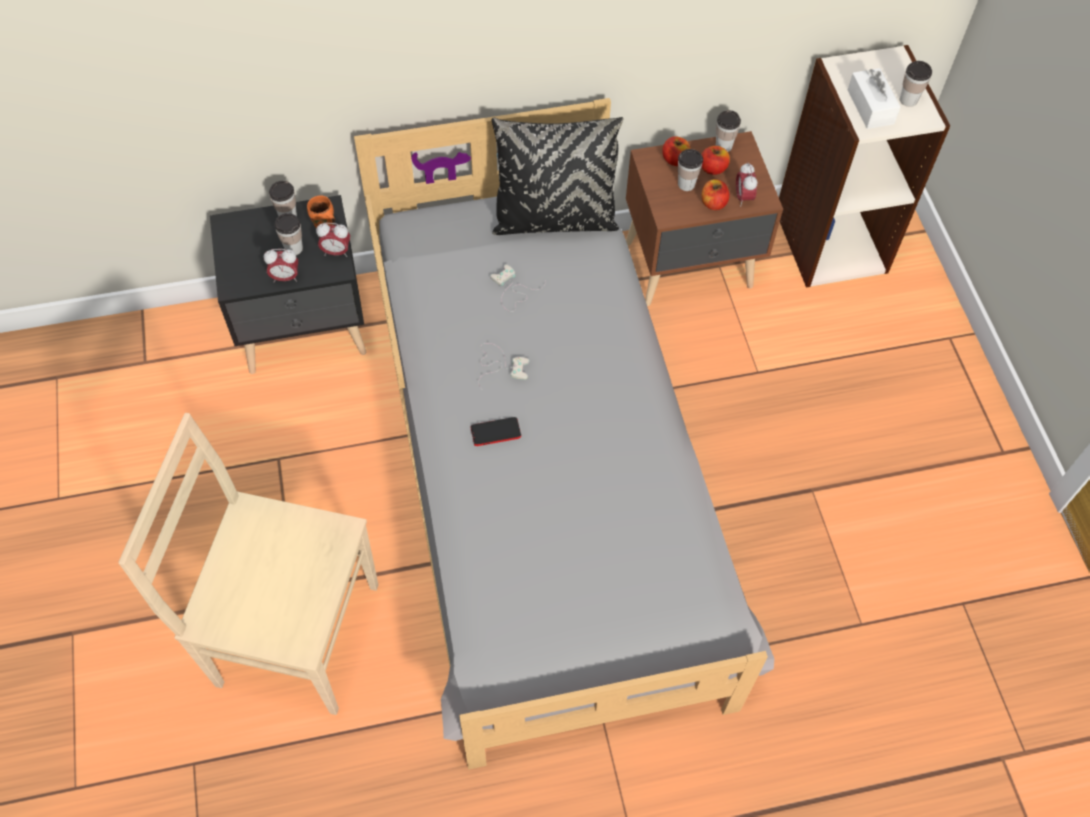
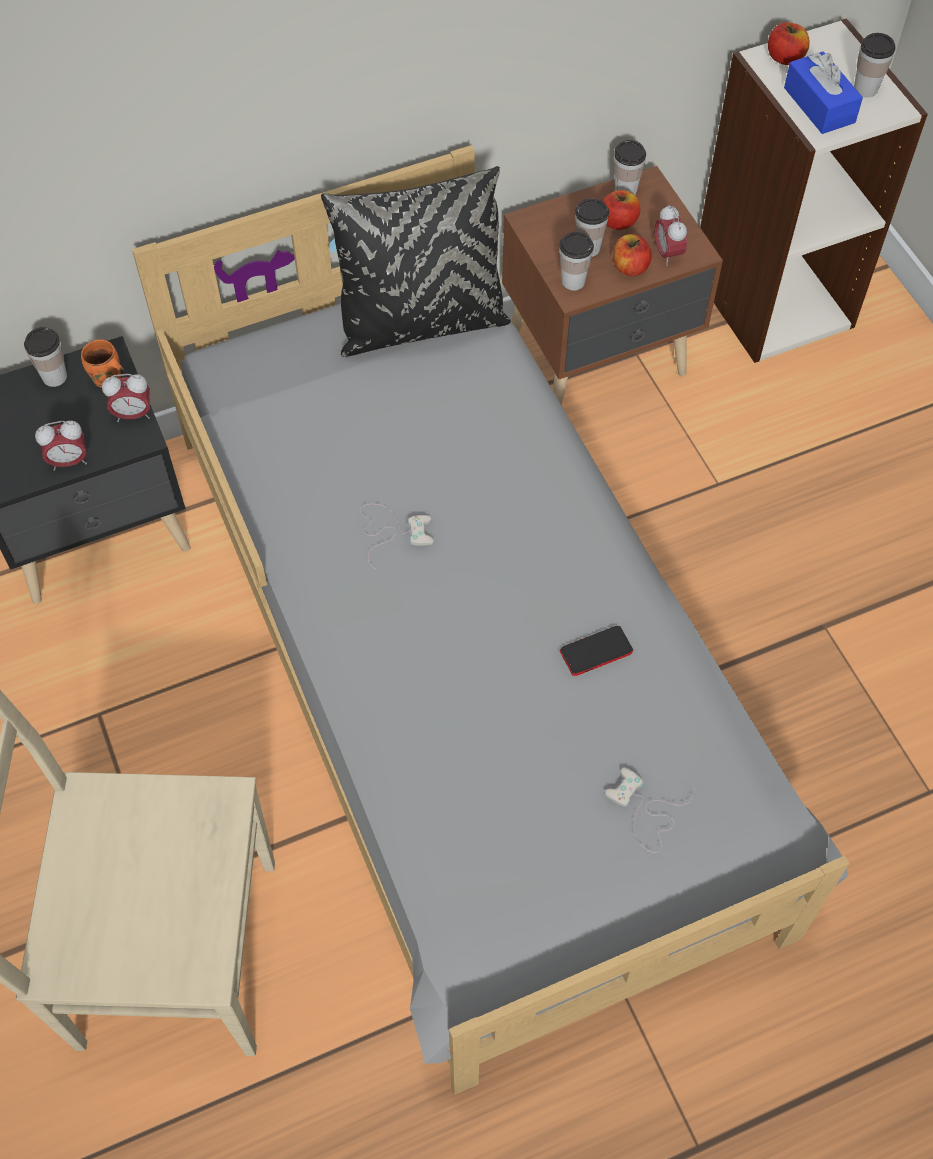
camera: 10 degrees left, 0 degrees up
(293, 248) = (72, 419): cup -> cup (573, 281)
(495, 432) = (407, 623): phone -> phone (596, 651)
(513, 290) = (387, 427): white game controller -> white game controller (646, 811)
(675, 160) = (566, 218): apple -> apple (785, 58)
(870, 107) = (819, 105): white tissue box -> blue tissue box

